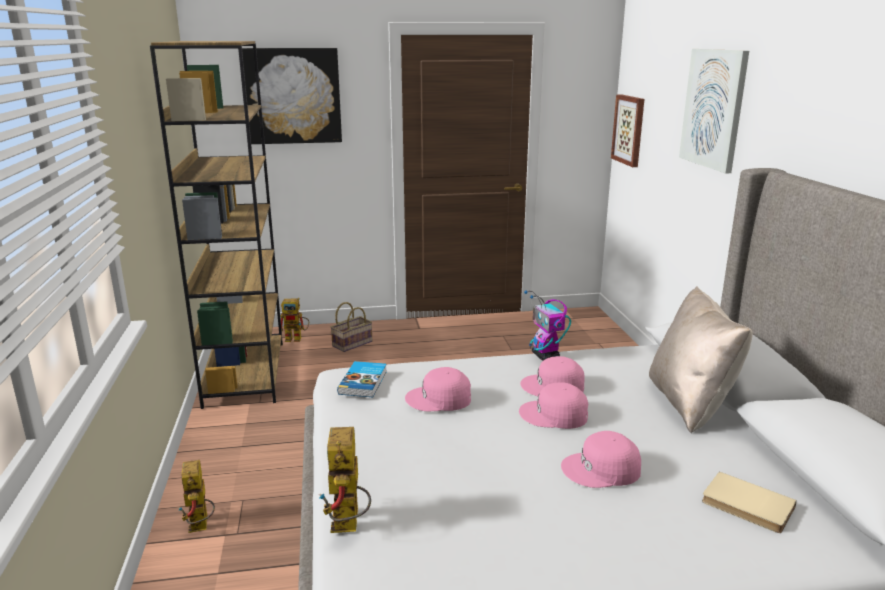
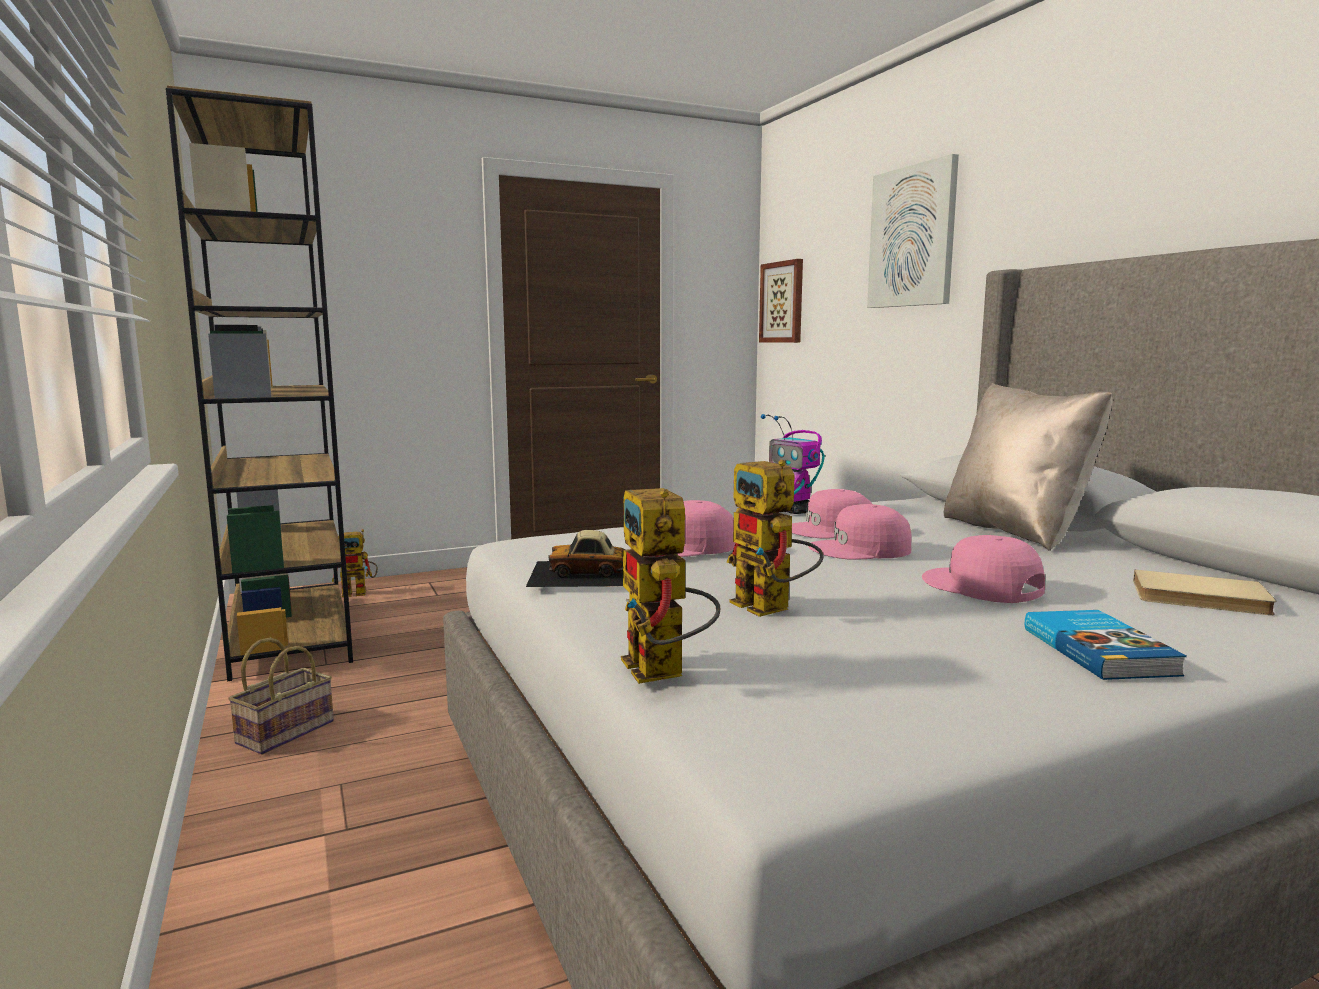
camera: 15 degrees left, 10 degrees down
(201, 527) = (275, 830): toy robot -> toy robot (772, 609)
(293, 96) = (351, 246): picture -> none
(352, 343) = (446, 591): basket -> basket (286, 731)
(362, 420) = (587, 573): none -> toy car
(364, 382) = (558, 542): book -> book (1100, 651)
(601, 470) = (981, 586): pink cap -> pink cap turned 75 degrees clockwise

